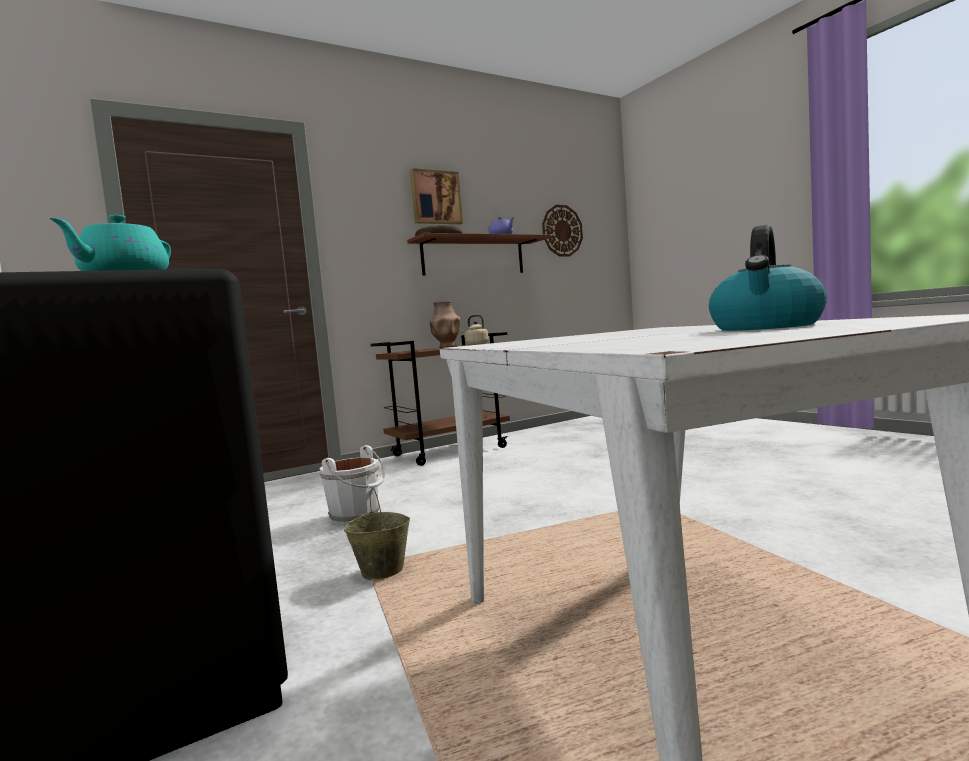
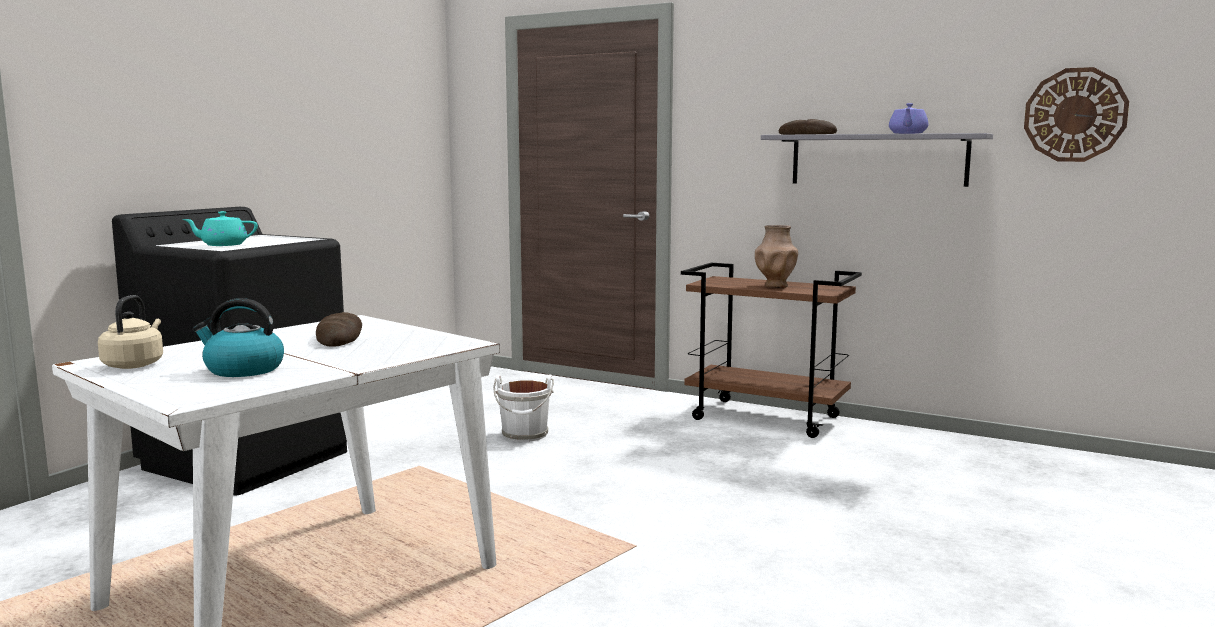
camera: 60 degrees right, 5 degrees up
(381, 571) = (411, 473): beige bucket -> none
(435, 198) = (827, 76): picture -> none
(473, 257) = (878, 159): brown shelf -> grey shelf
(475, 344) = (818, 289): beige kettle -> beige kettle (135, 364)
(581, 337) = (339, 337): none -> bread

